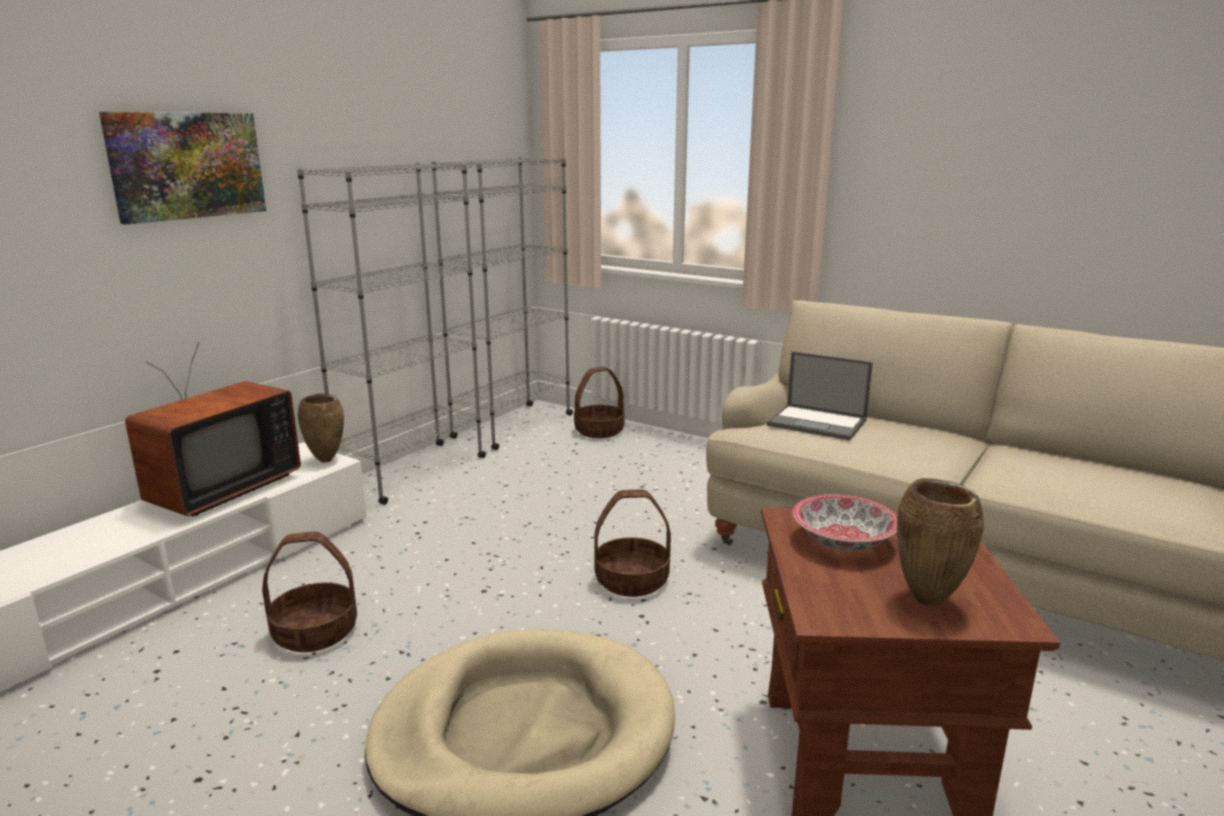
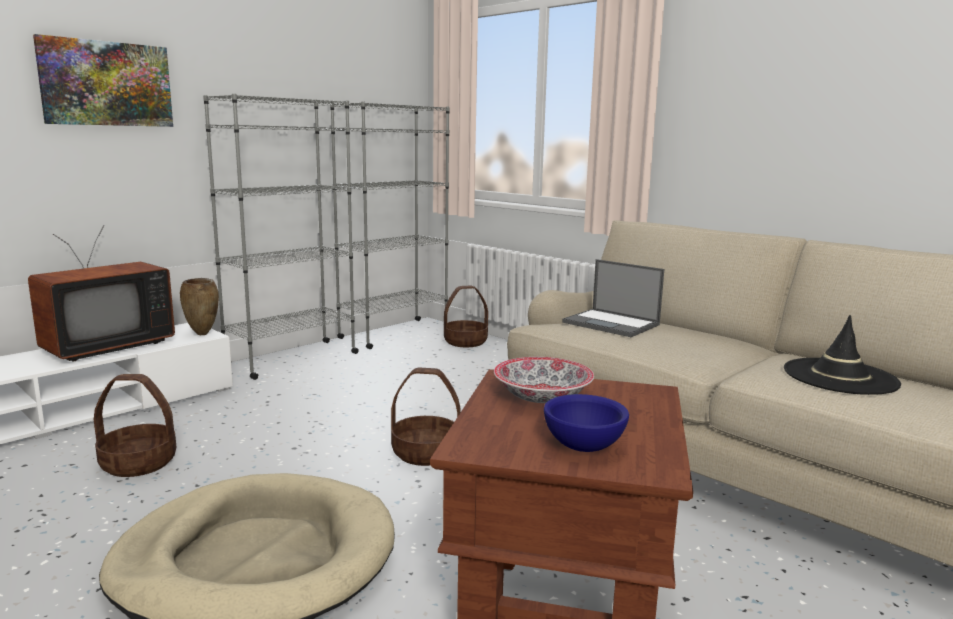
camera: 10 degrees right, 5 degrees down
(929, 601) = (585, 447): brown vase -> blue bowl
(1074, 474) = (839, 377): none -> black hat

